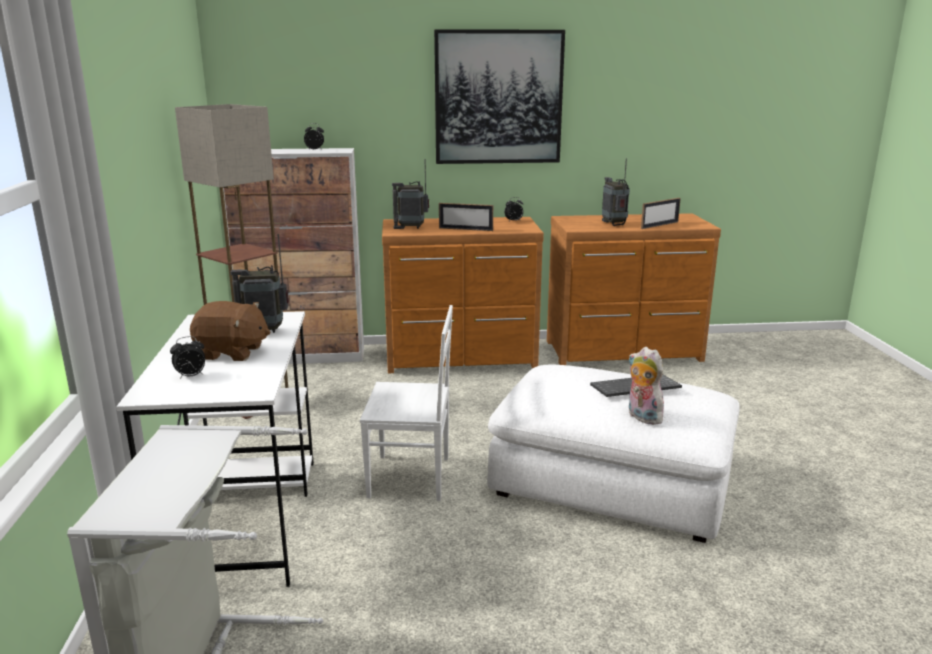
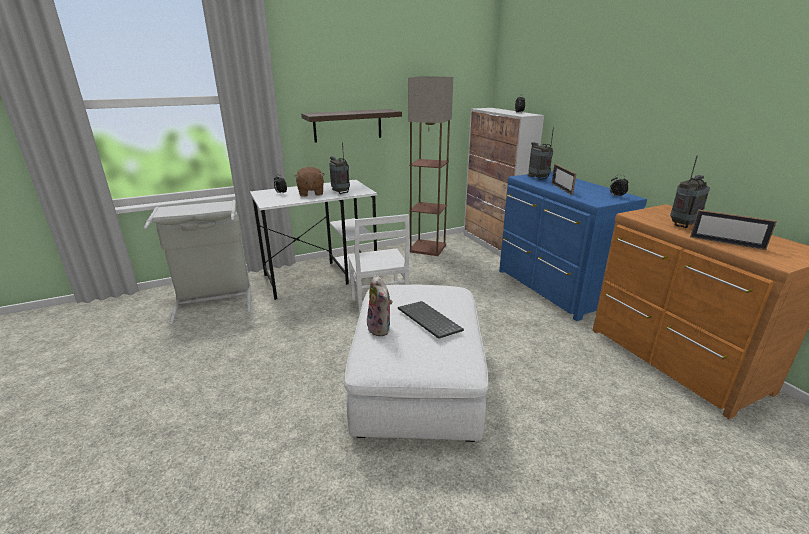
camera: 70 degrees right, 5 degrees up
(136, 215) = (348, 125): none -> shelf
(462, 358) = (553, 289): brown dresser -> blue dresser
(498, 97) = (649, 82): picture -> none
(641, 417) = (381, 329): plush toy -> plush toy turned 120 degrees clockwise

